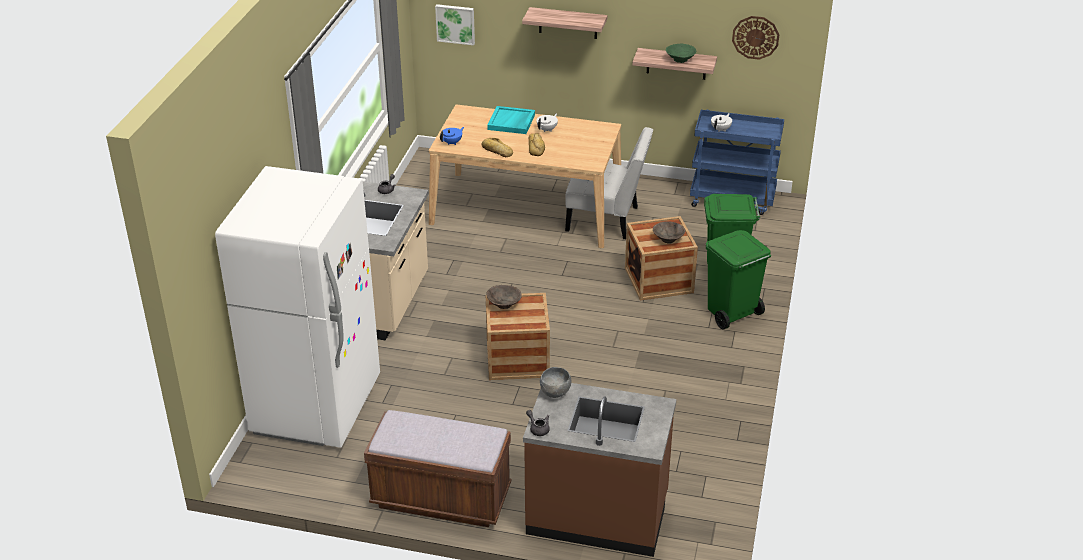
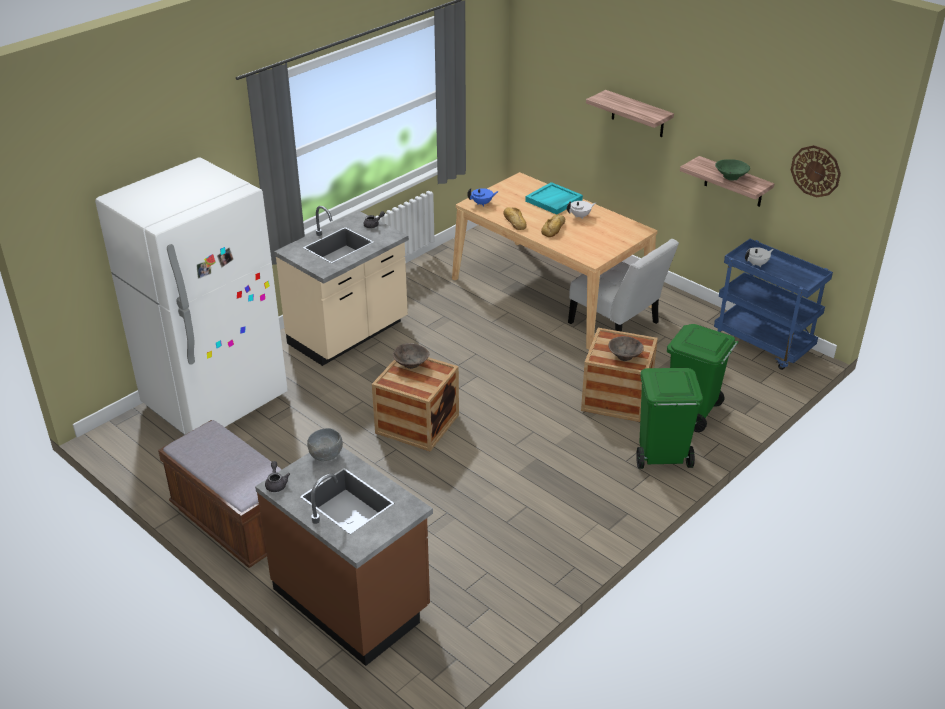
camera: 30 degrees right, 0 degrees up
(455, 23) = (543, 93): picture -> none

